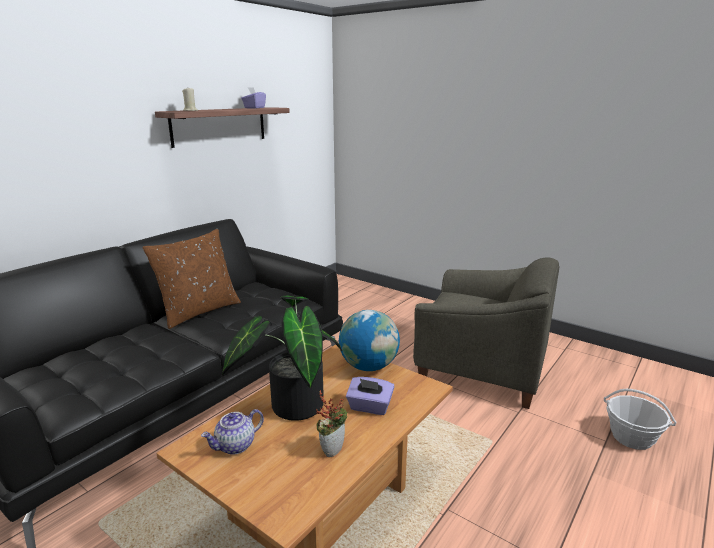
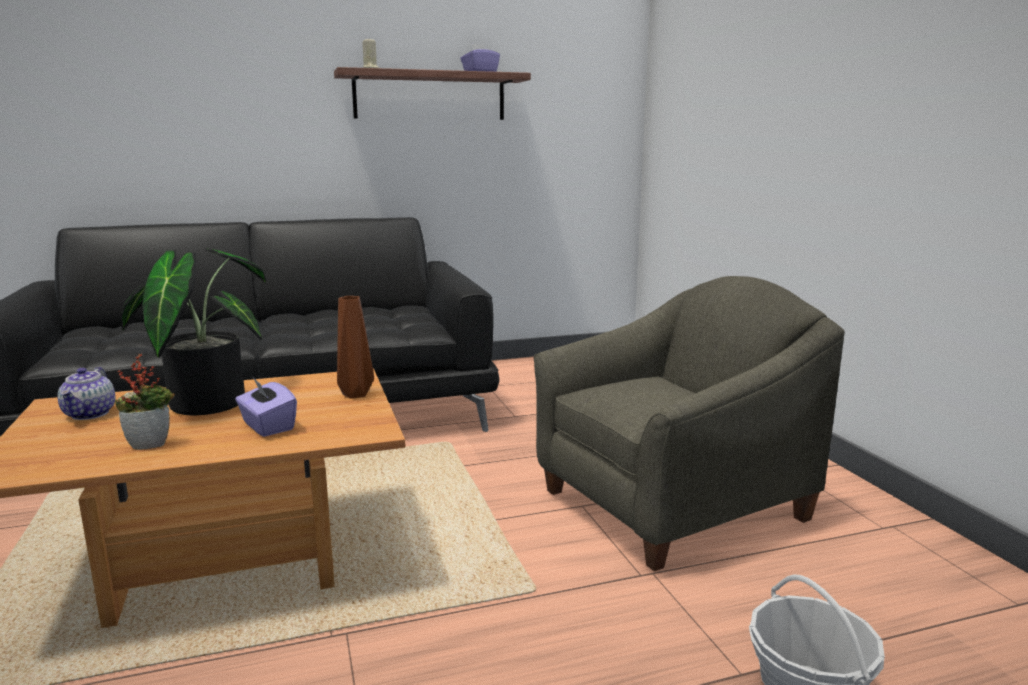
camera: 35 degrees right, 5 degrees down
(199, 311) = (309, 317): brown pillow -> none
(235, 446) = (90, 414): teapot -> teapot turned 90 degrees counterclockwise
(369, 366) = (354, 395): globe -> brown vase
(481, 369) = (671, 505): grey armchair -> grey armchair turned 90 degrees counterclockwise

